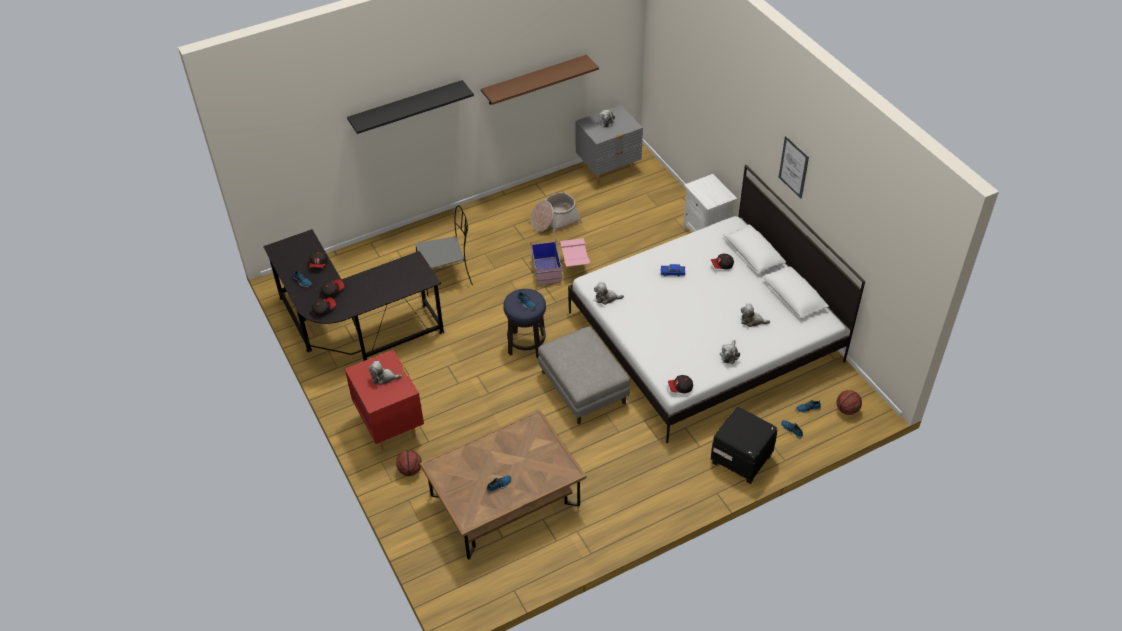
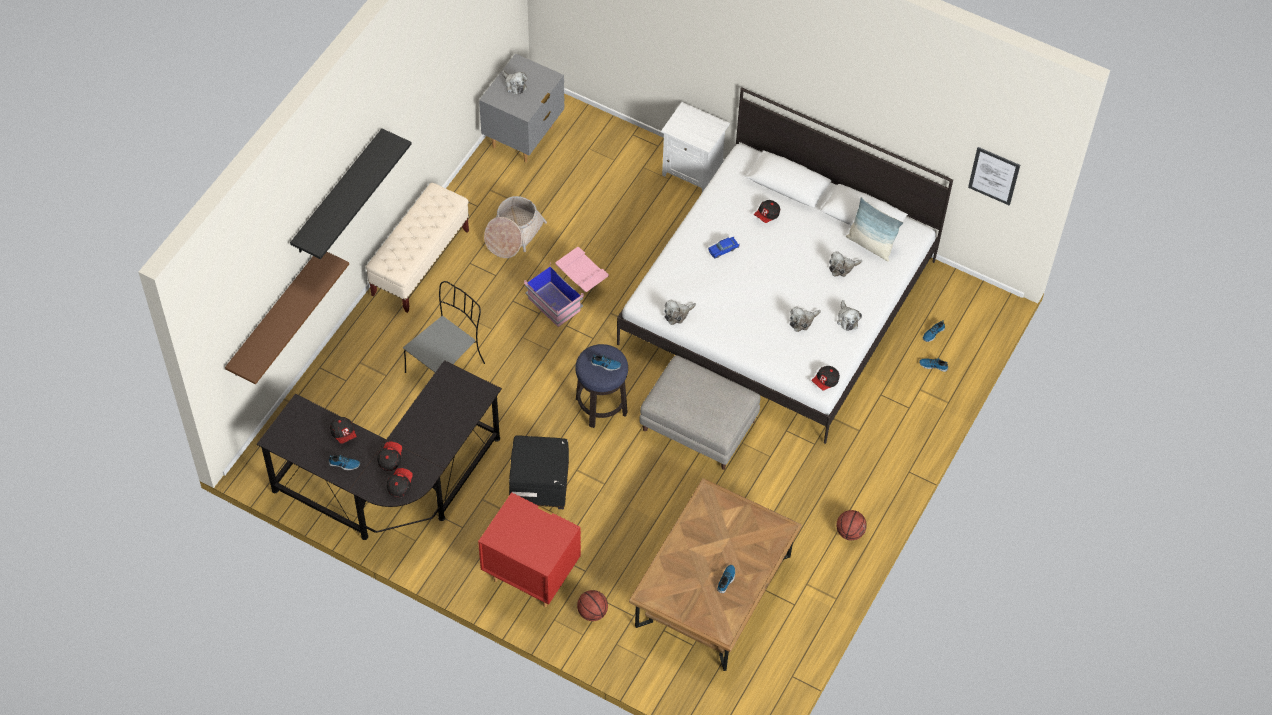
camera: 35 degrees left, 10 degrees up
(384, 378) = (530, 529): plush toy -> plush toy (802, 321)
(483, 212) = (420, 263): none -> beige bench
(534, 80) = (440, 81): brown shelf -> brown shelf (274, 314)
(740, 459) = (907, 424): black ottoman -> black ottoman (539, 487)
(785, 315) = (870, 245): none -> pillow
(793, 167) = (822, 81): picture -> picture (994, 175)
(847, 410) = (970, 316): basketball -> basketball (850, 532)

